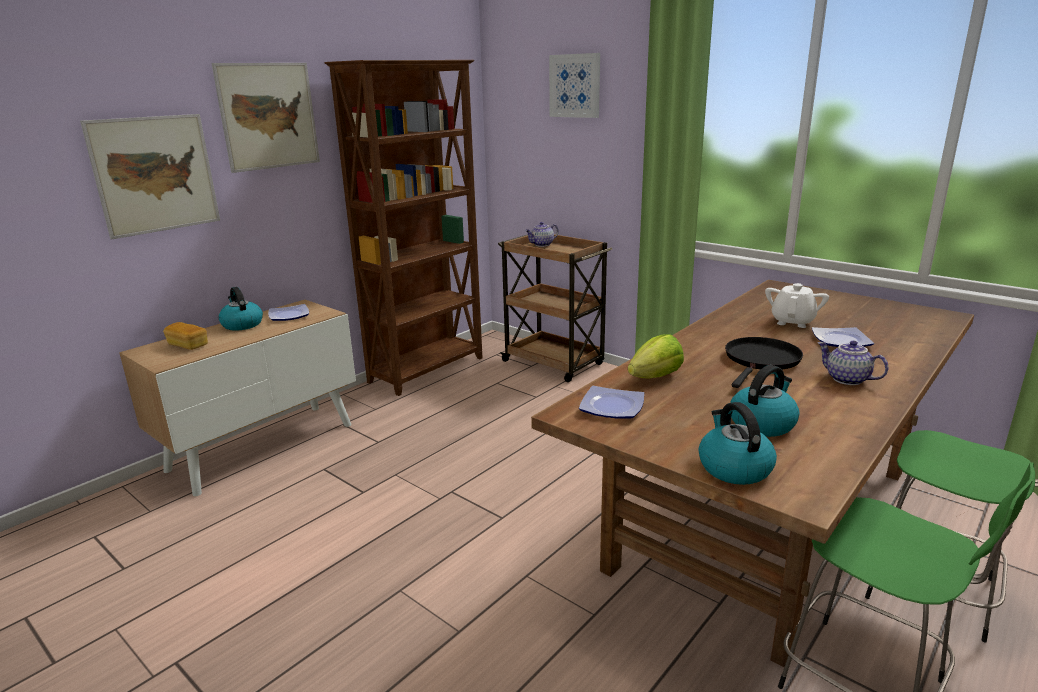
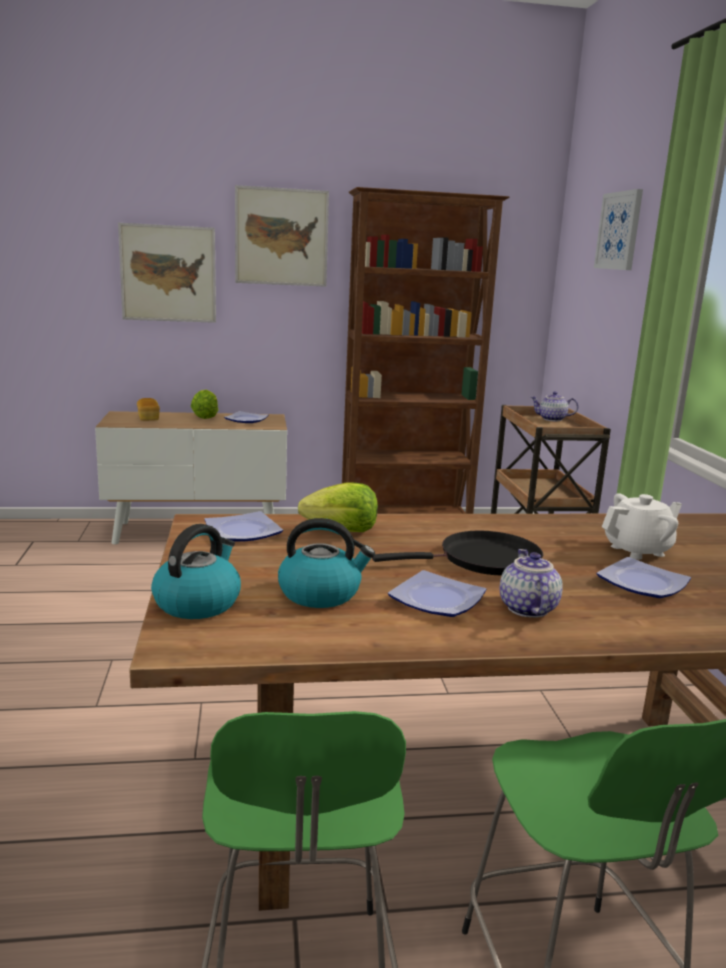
camera: 40 degrees right, 5 degrees down
(242, 324) = (206, 416): kettle -> lettuce
(808, 395) = (436, 599): none -> plate

